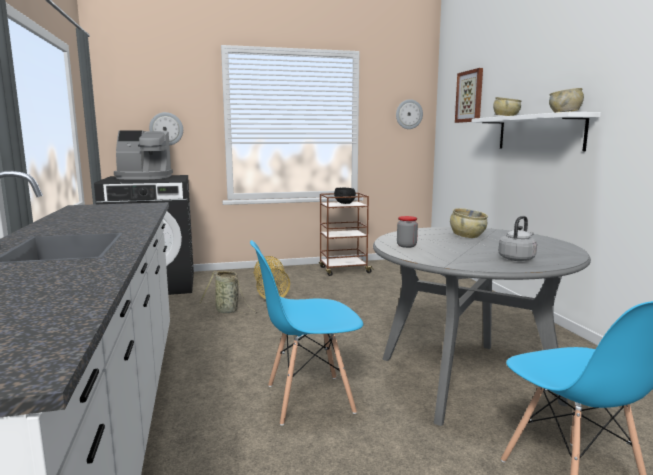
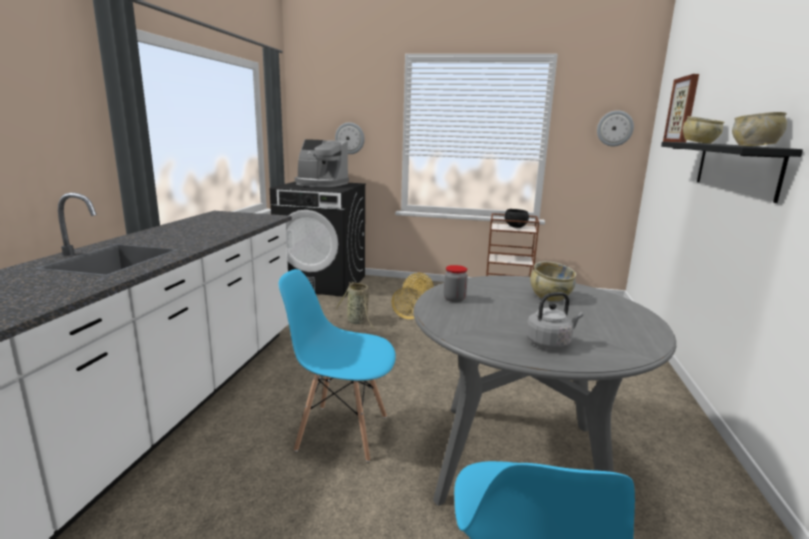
camera: 25 degrees right, 5 degrees up
(539, 132) = (736, 168): white shelf -> black shelf

